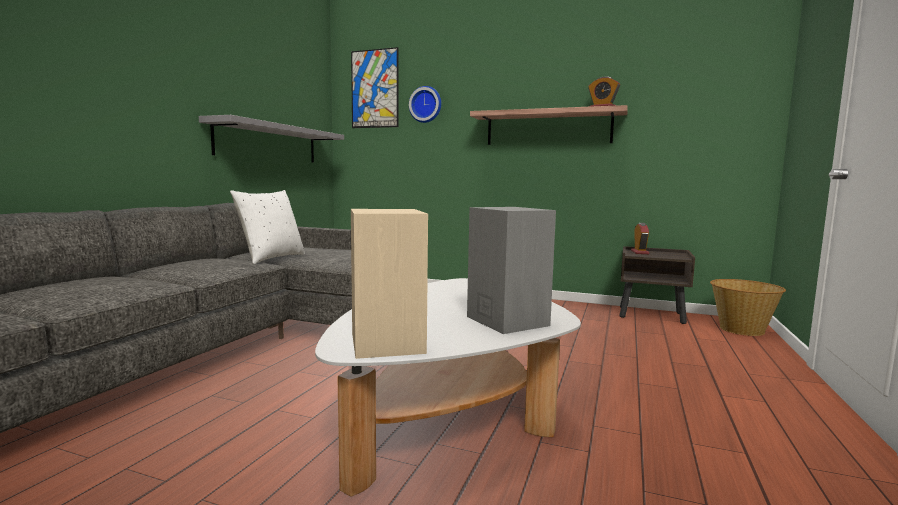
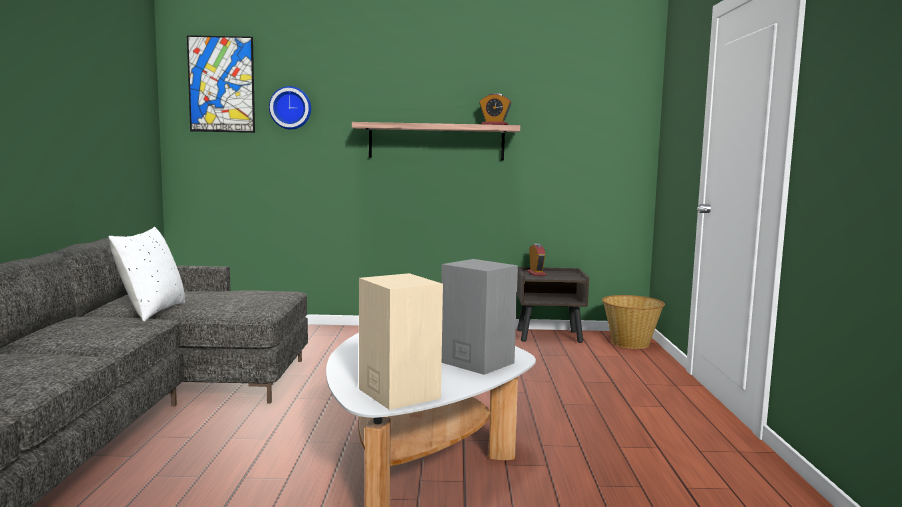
camera: 20 degrees left, 0 degrees up
(268, 143) = (99, 159): grey shelf -> none

